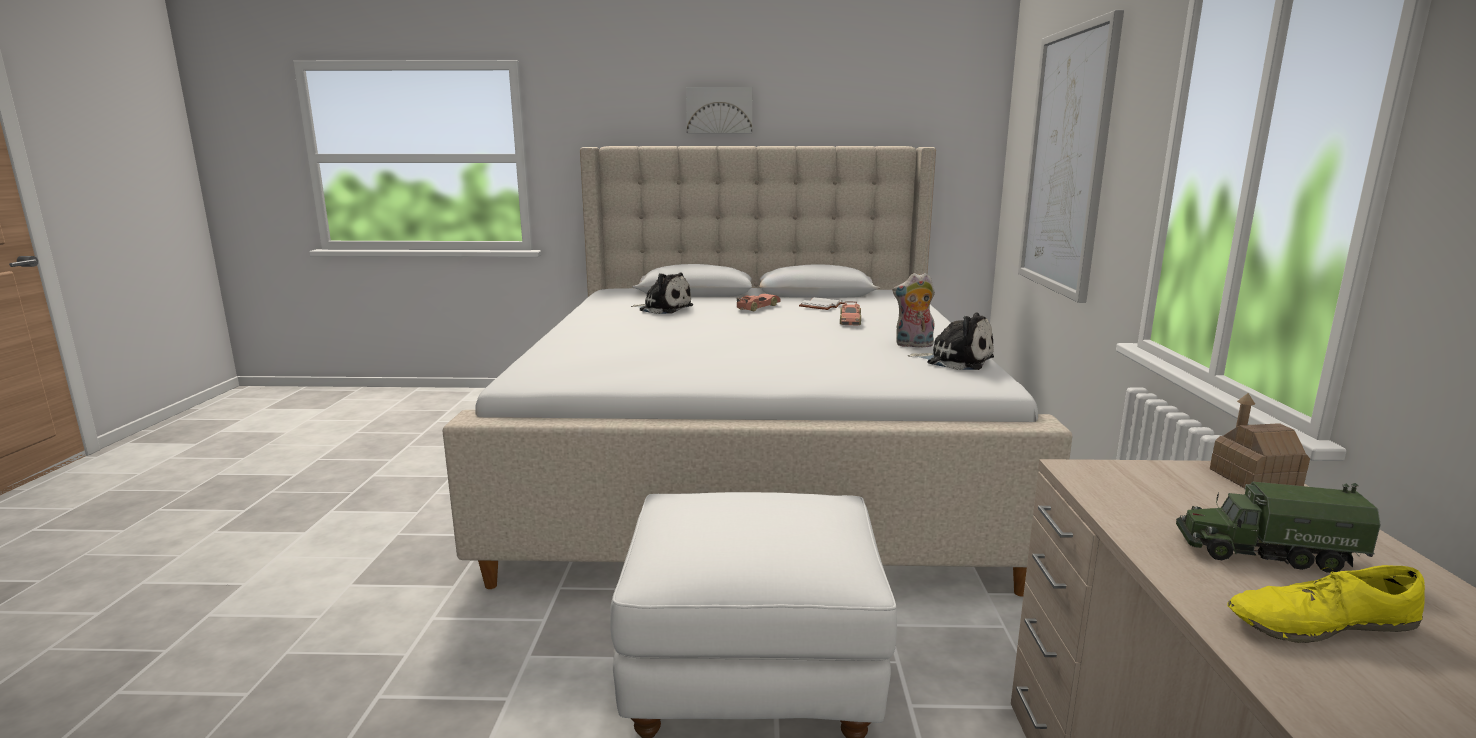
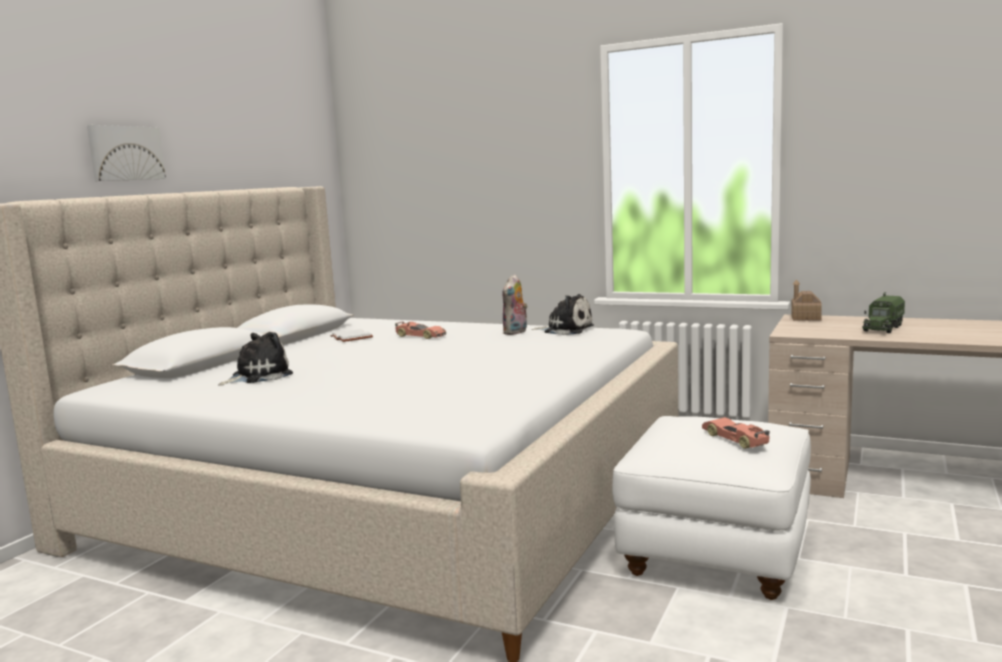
camera: 65 degrees left, 5 degrees down
(758, 307) = (319, 351): toy car -> toy car (735, 439)
(955, 361) = (566, 330): plush toy -> plush toy turned 60 degrees clockwise
(1066, 162) = (465, 190): picture -> none
(1319, 623) = (940, 333): yellow shoe -> none

